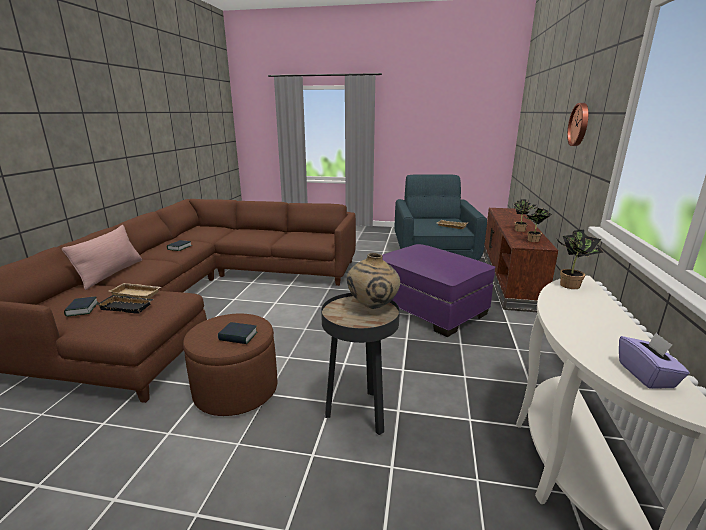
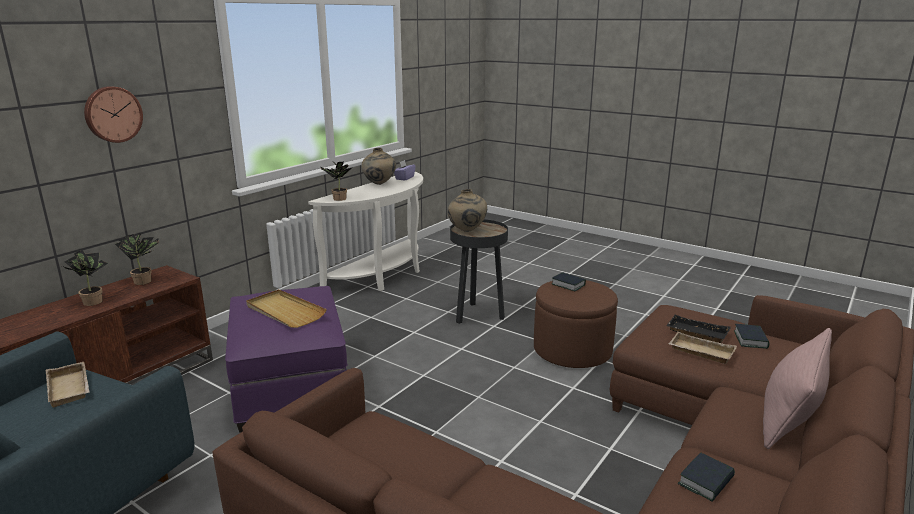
camera: 155 degrees left, 0 degrees up
(429, 254) = (284, 311): none -> beige tray
(619, 334) = (380, 184): none -> beige vase

